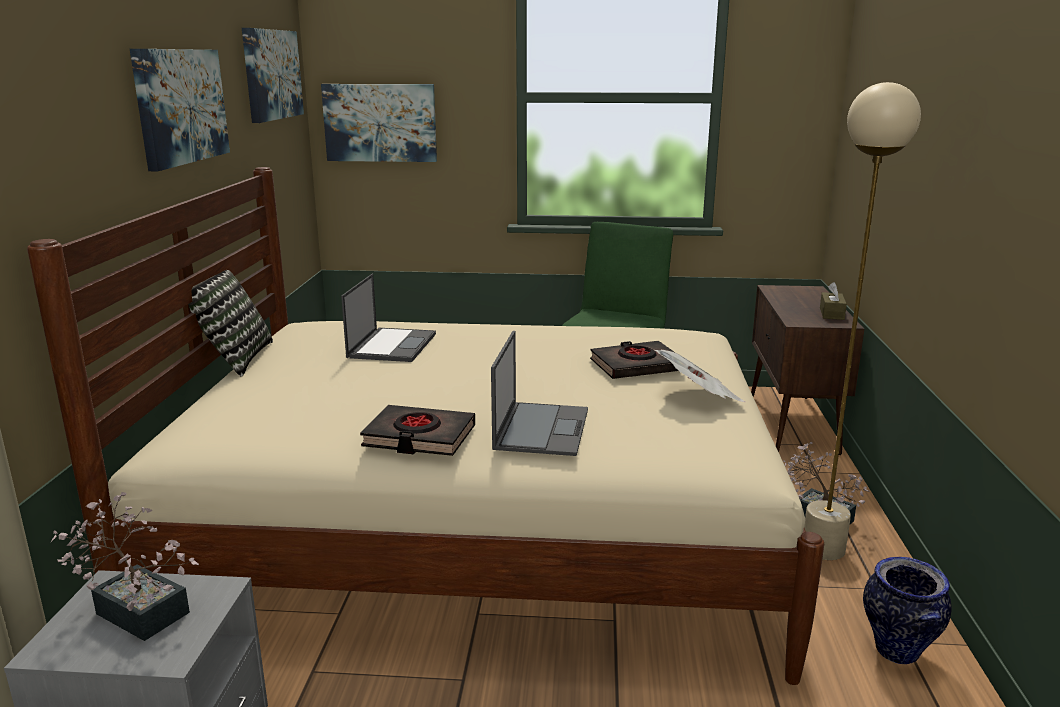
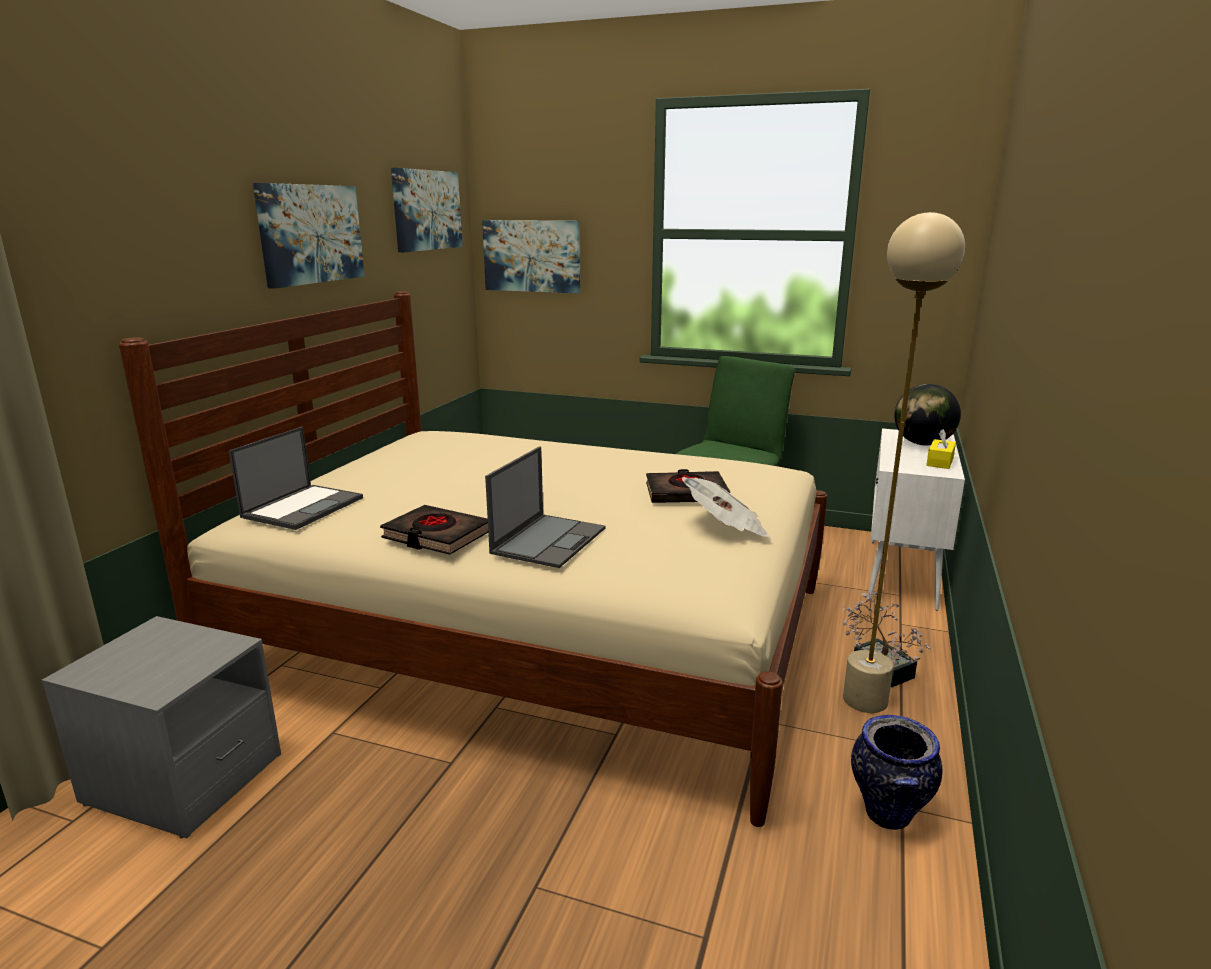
camera: 15 degrees right, 0 degrees up
(137, 609) = (161, 650): potted plant -> none
(233, 358) = (347, 456): pillow -> none
(392, 345) = (480, 456): laptop -> laptop (304, 507)
(793, 424) = (902, 574): brown cabinet -> white cabinet
(804, 297) = (922, 444): none -> globe
(831, 313) = (940, 462): brown tissue box -> yellow tissue box

